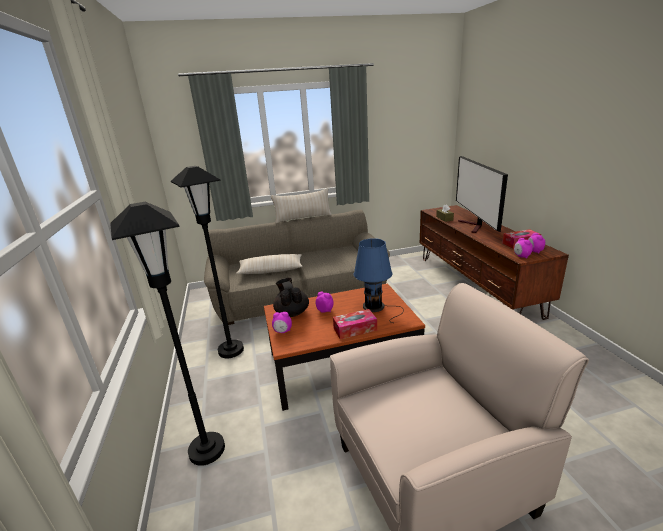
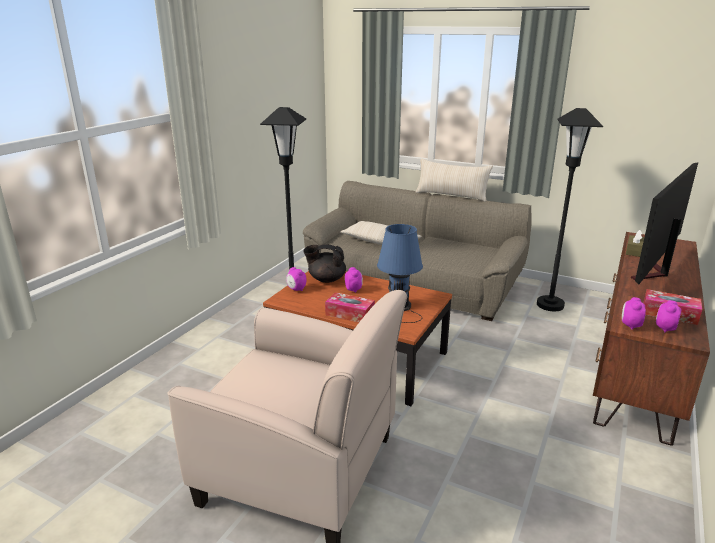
camera: 40 degrees right, 0 degrees up
(206, 450) = (194, 356): black floor lamp -> black floor lamp (550, 305)
(292, 312) = (326, 279): black teapot -> black teapot turned 105 degrees counterclockwise

